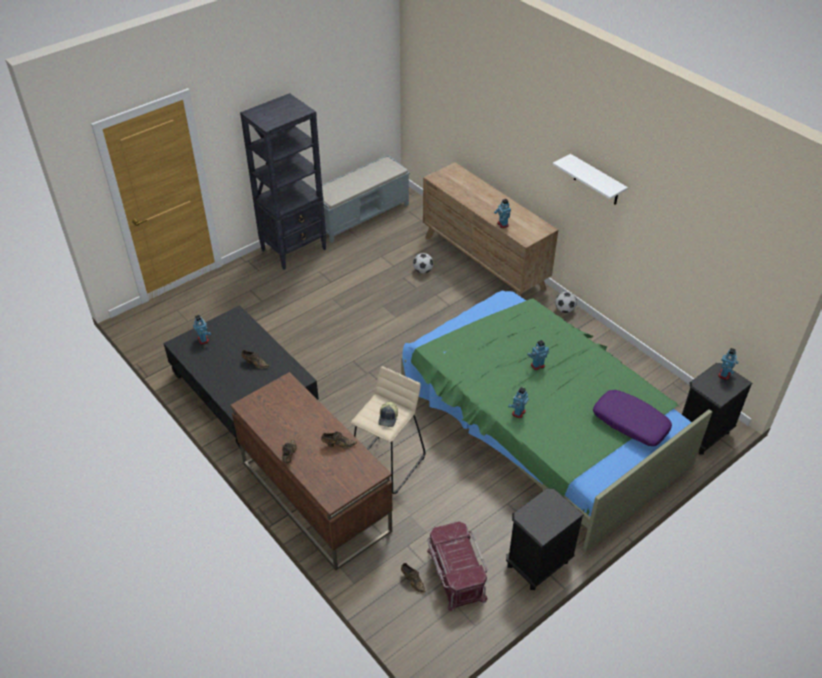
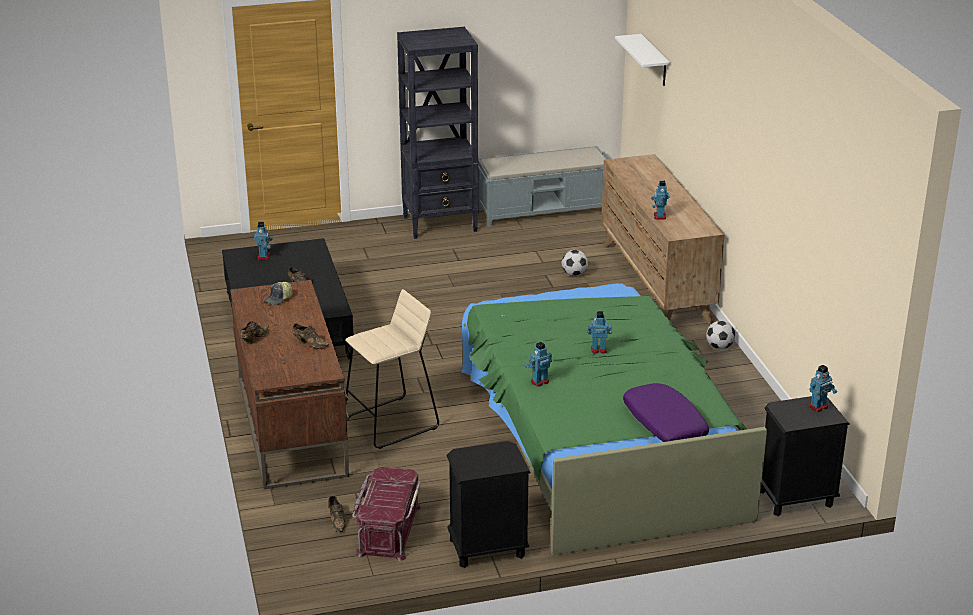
camera: 25 degrees right, 15 degrees down
(388, 418) = (386, 343): cap -> cap (279, 299)
(596, 180) = (755, 162): white shelf -> white shelf (654, 61)

